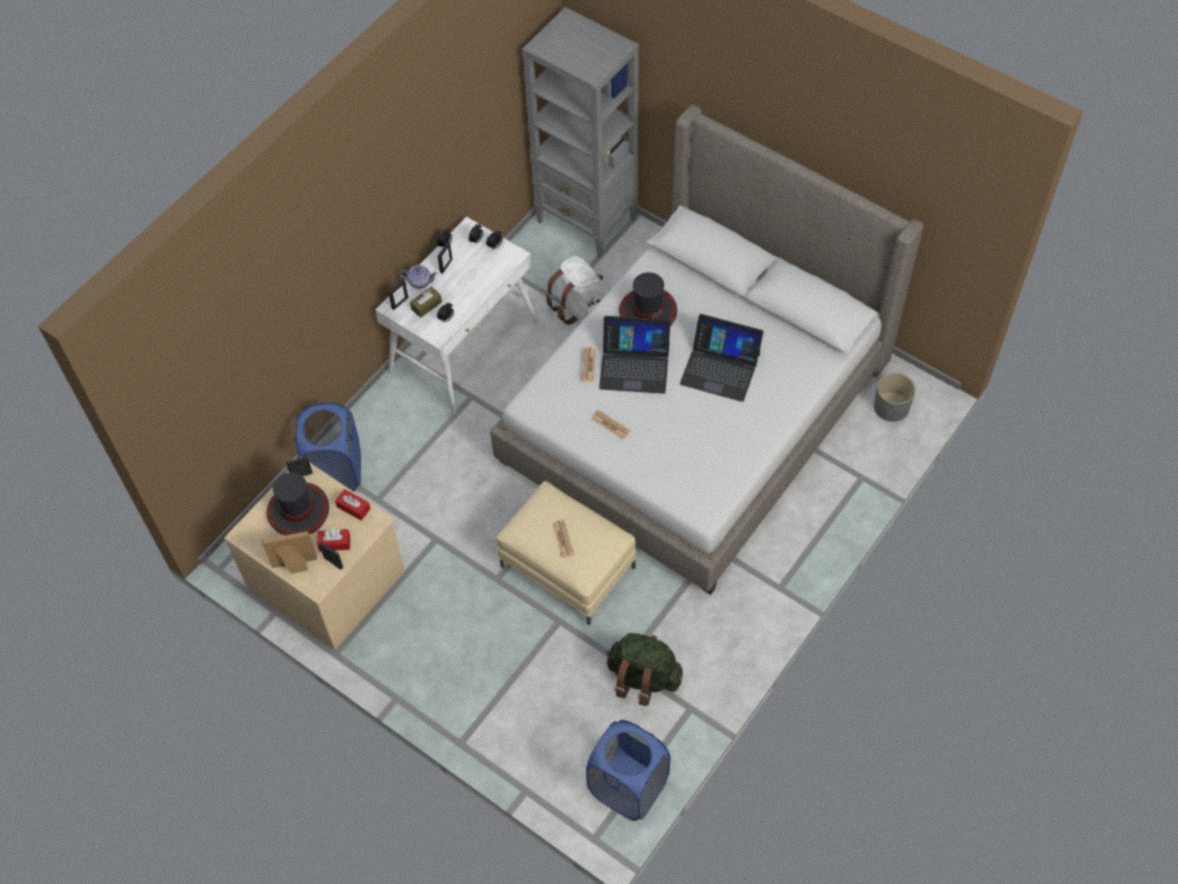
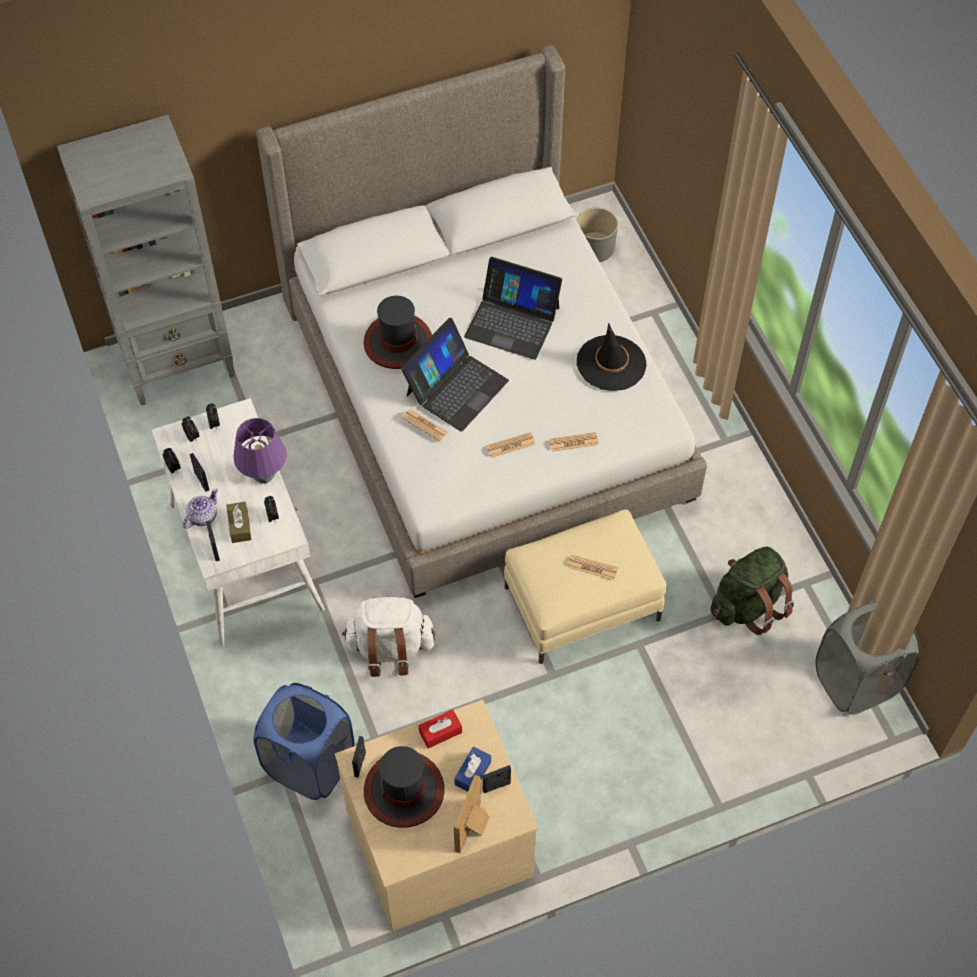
camera: 60 degrees left, 0 degrees up
(334, 543) = (472, 773): red tissue box -> blue tissue box
(473, 296) = (263, 477): none -> purple table lamp
(580, 308) = (282, 427): white backpack -> white backpack (390, 648)
(628, 787) = (856, 681): blue laundry basket -> grey laundry basket
(643, 462) = (573, 442): none -> newspaper
(720, 368) = (512, 321): laptop -> laptop turned 60 degrees clockwise
(732, 449) = (611, 363): none -> black hat

